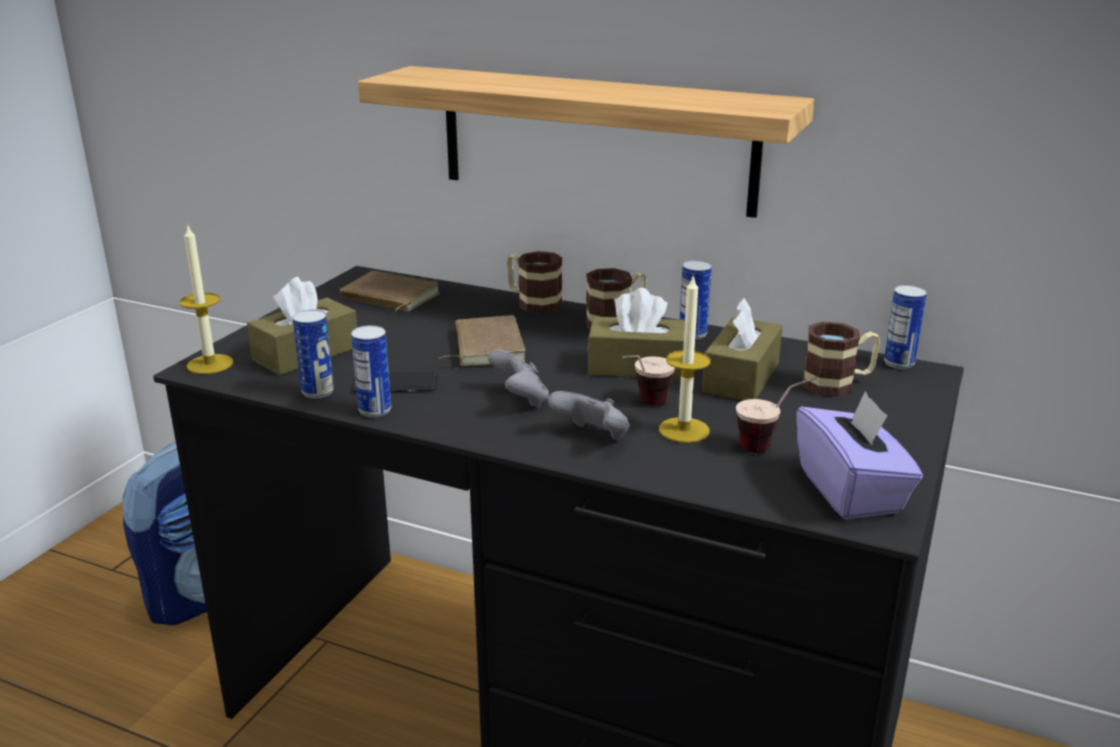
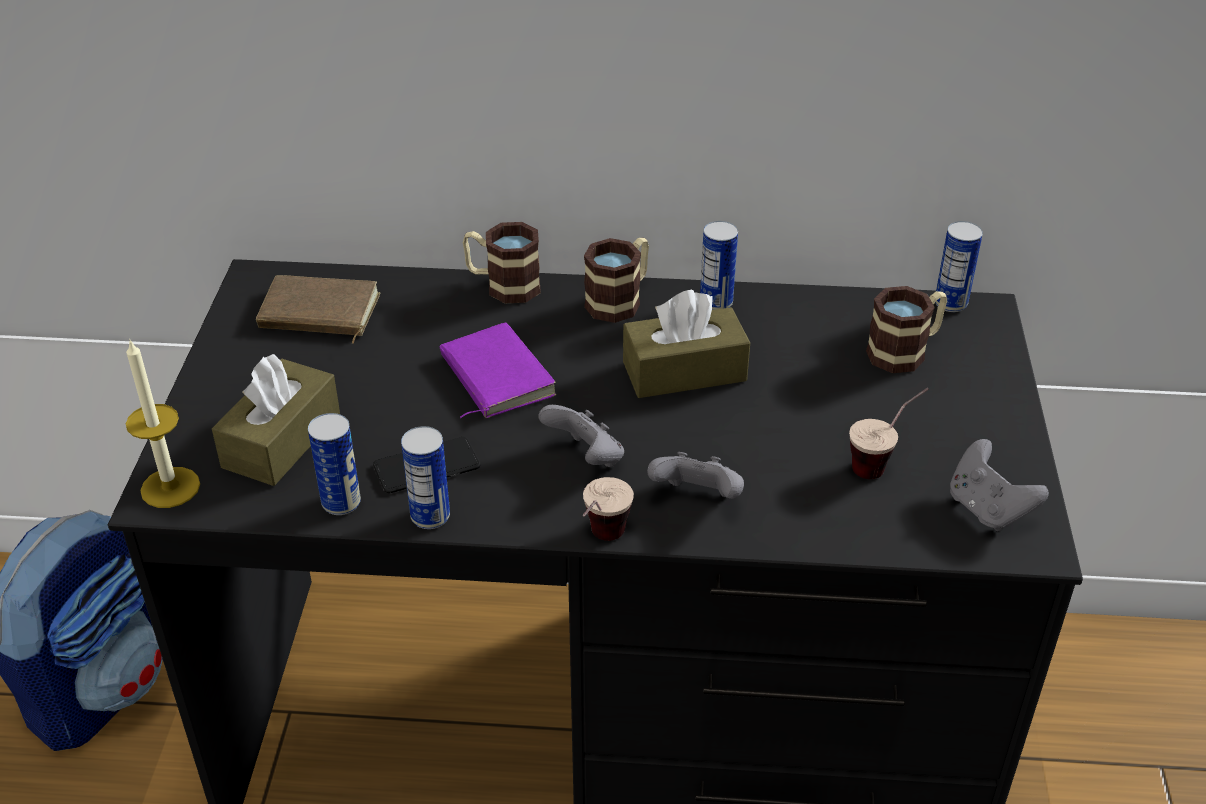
camera: 20 degrees left, 15 degrees up
(485, 346) = (493, 377): brown book -> purple book
(595, 139) = (566, 84): shelf -> none
(643, 406) = (724, 435): cup -> cup (601, 543)
(684, 430) = (785, 462): candle -> none
(741, 377) = (802, 363): brown tissue box -> none
(851, 491) = (987, 509): purple tissue box -> grey game controller

